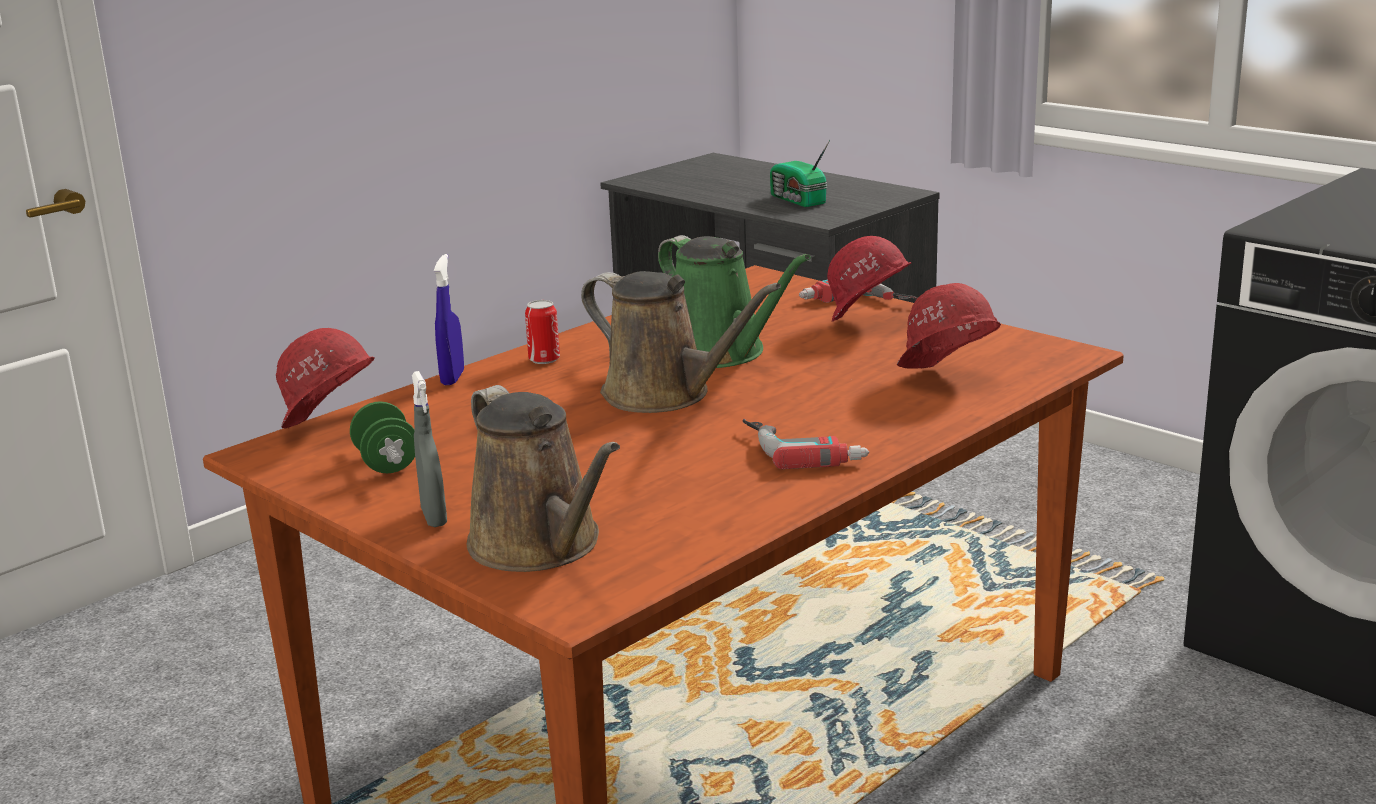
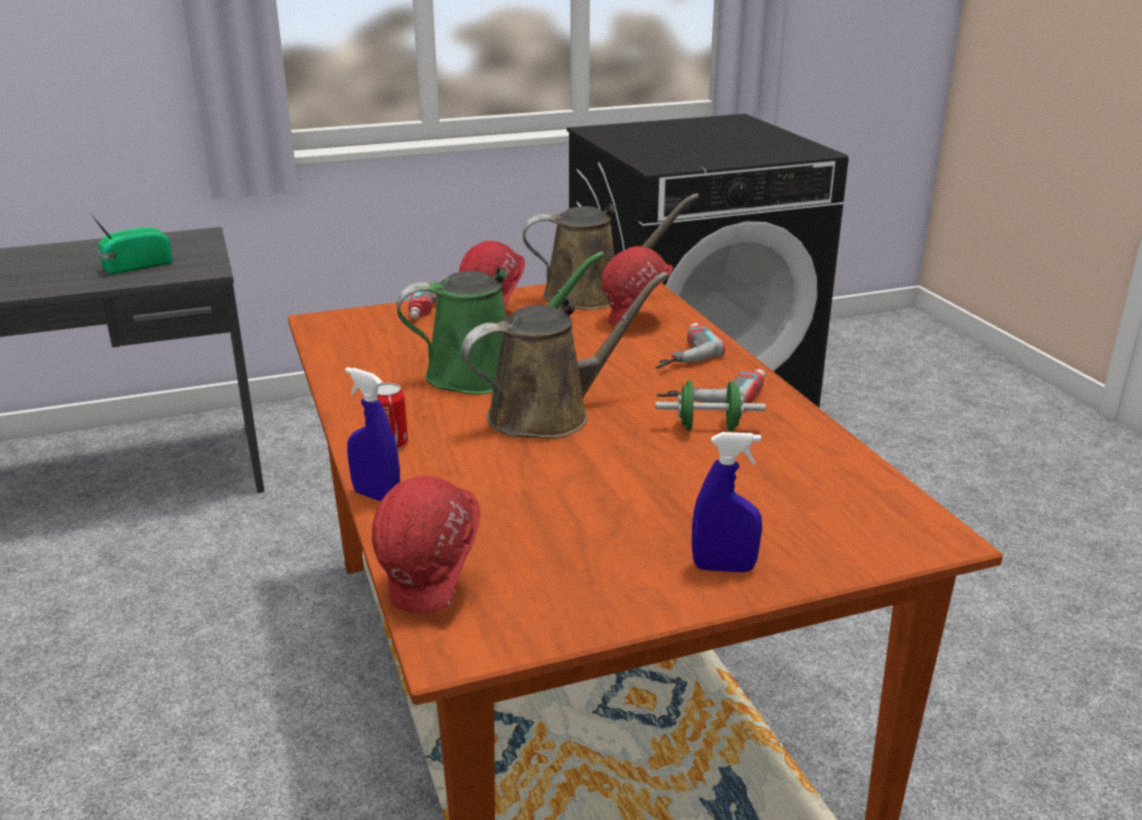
camera: 65 degrees left, 5 degrees up
(387, 463) = (568, 571): green dumbbell -> green dumbbell (708, 428)
(434, 517) = (723, 568): grey spray bottle -> blue spray bottle
(541, 546) = (820, 528): brown watering can -> brown watering can (592, 295)
(797, 200) = (135, 266): radio -> radio turned 150 degrees clockwise
(887, 413) = (678, 353): none -> power drill

